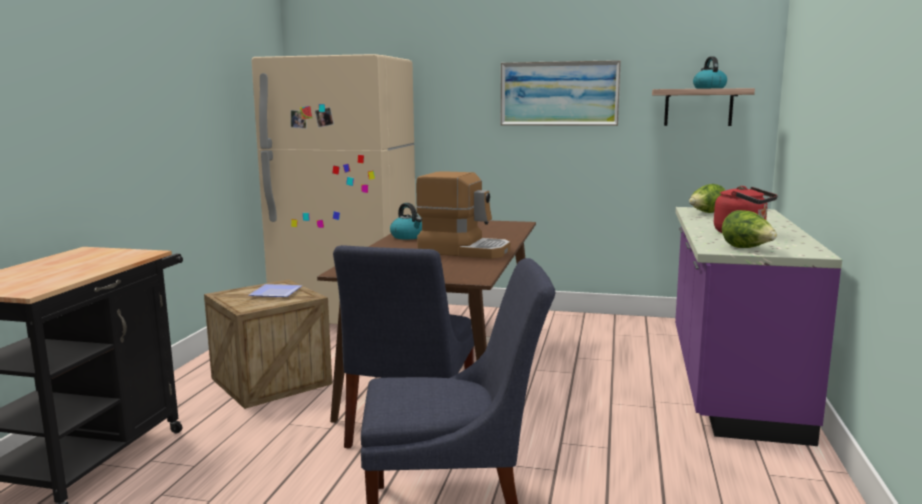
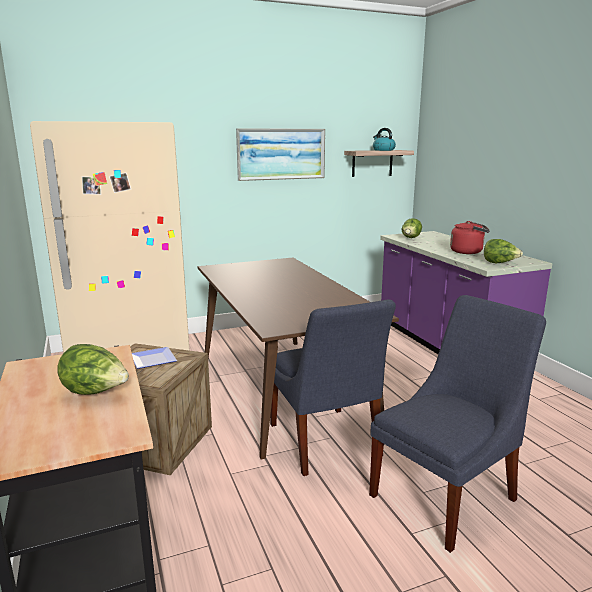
camera: 35 degrees left, 5 degrees up
(76, 270) = (96, 392): none -> lettuce
(408, 236) = (237, 285): kettle -> none
(464, 250) = (309, 291): coffee machine -> none

